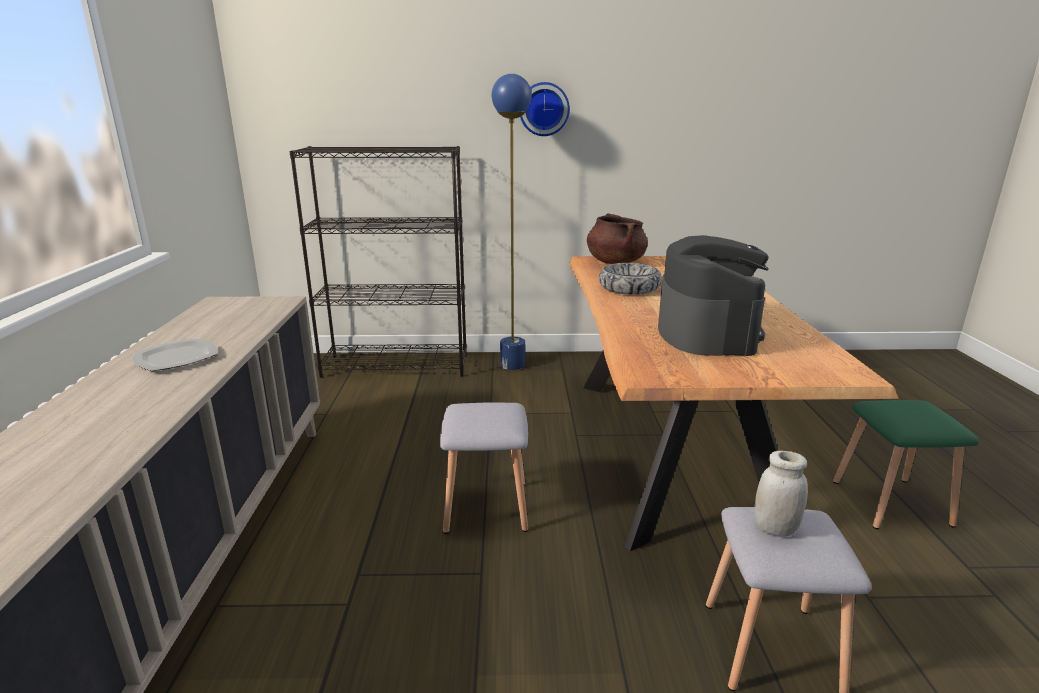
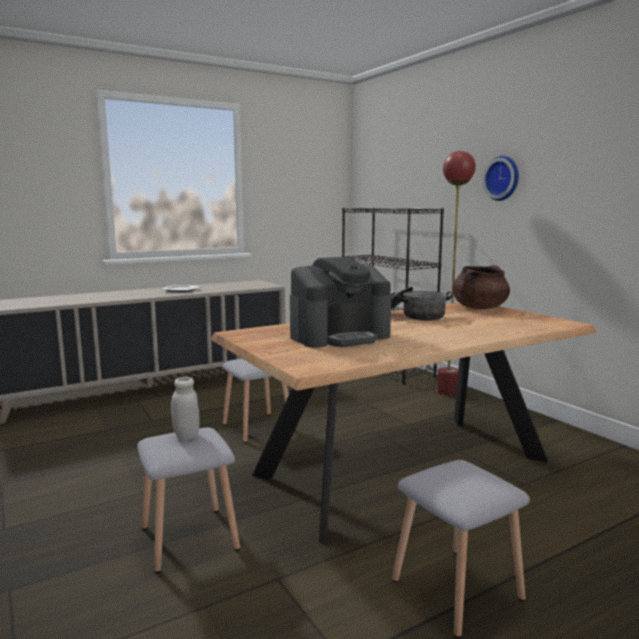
camera: 60 degrees right, 10 degrees down
(512, 365) = (447, 392): blue floor lamp -> red floor lamp
(629, 288) = (413, 316): bowl -> cooking pot
(892, 504) = (456, 590): green stool -> grey stool

